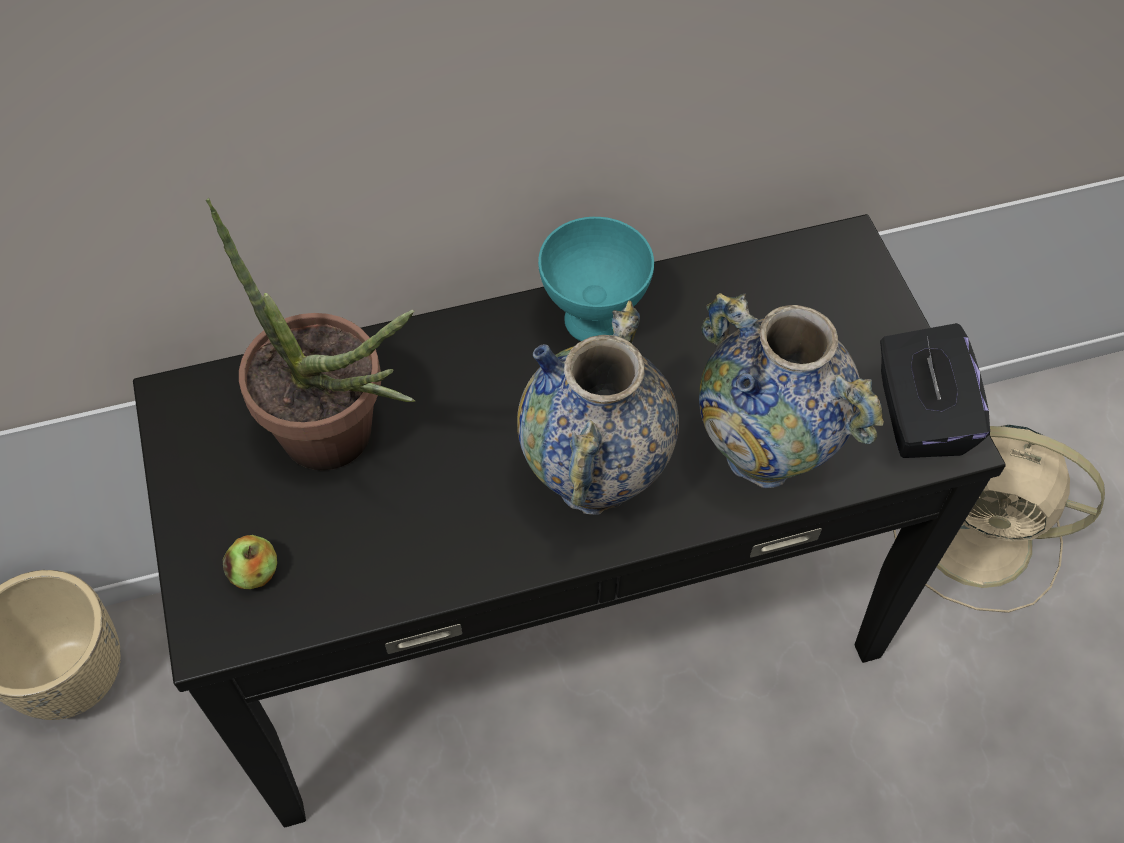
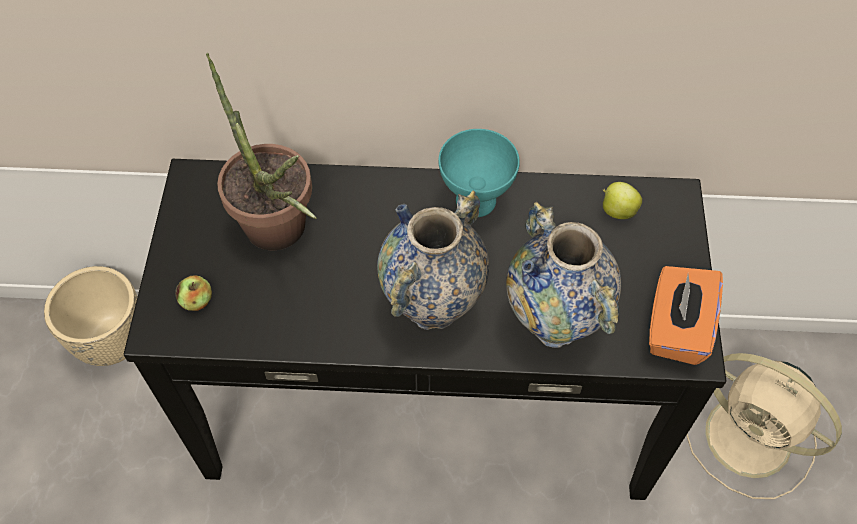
camera: 20 degrees right, 0 degrees up
(782, 283) = (617, 211): none -> apple
(918, 415) = (676, 328): black tissue box -> orange tissue box

